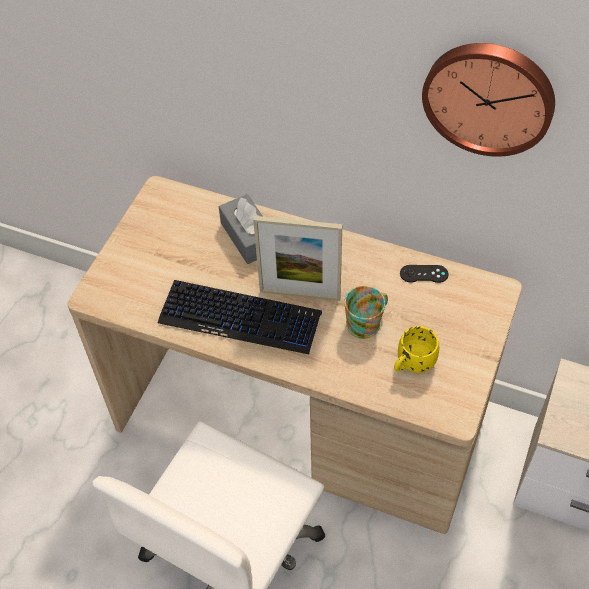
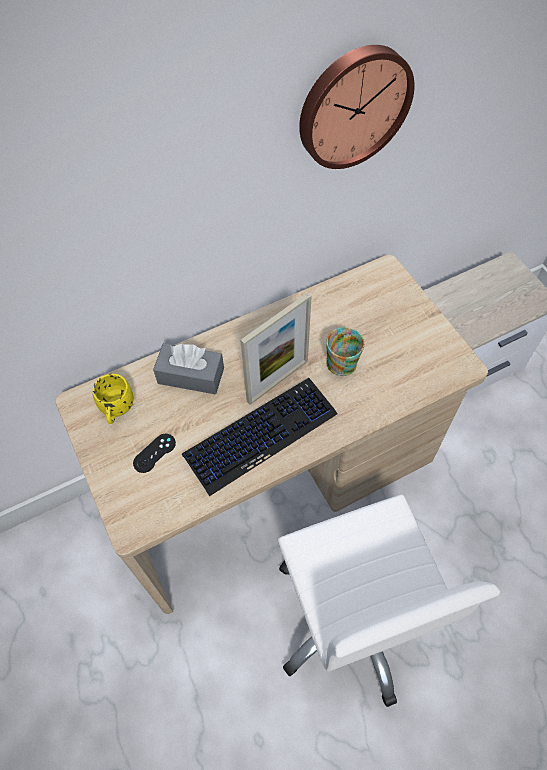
camera: 50 degrees left, 5 degrees up
(412, 364) = (401, 359): yellow mug -> yellow mug (117, 409)
(424, 274) = (333, 297): black game controller -> black game controller (154, 453)

